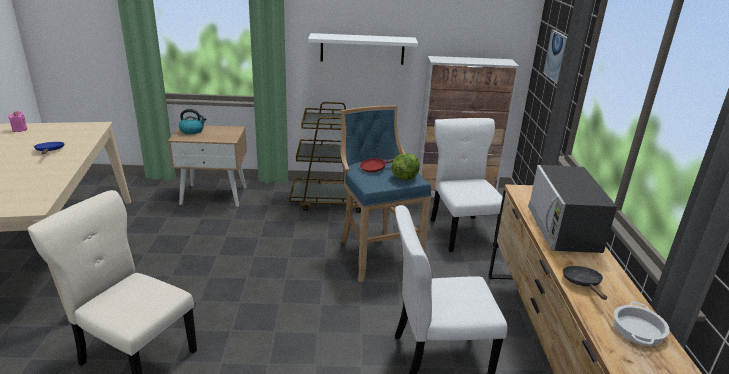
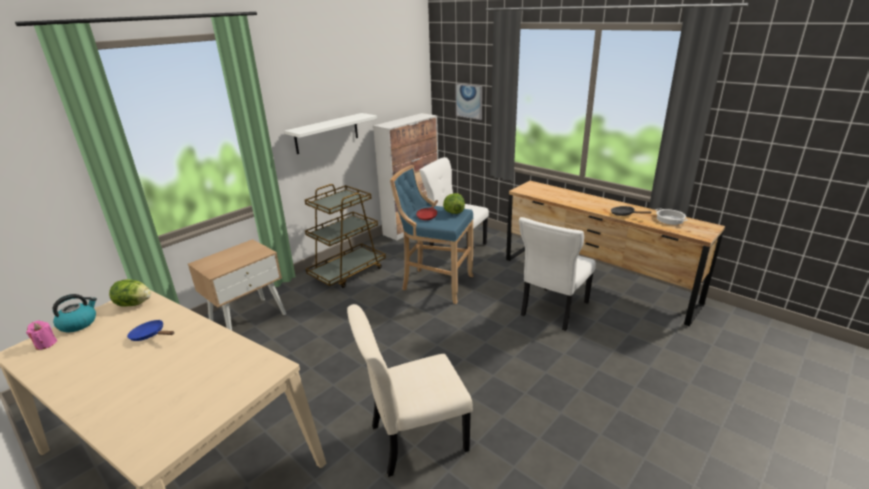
camera: 45 degrees left, 0 degrees up
(86, 129) = (134, 304): none -> lettuce
(192, 131) = (213, 262): kettle -> kettle (79, 323)
(563, 230) = (574, 198): microwave -> none

